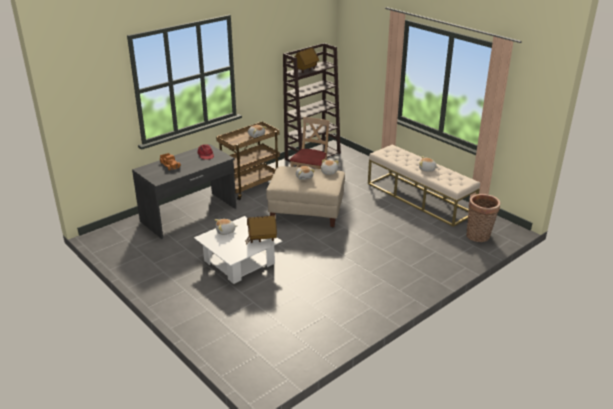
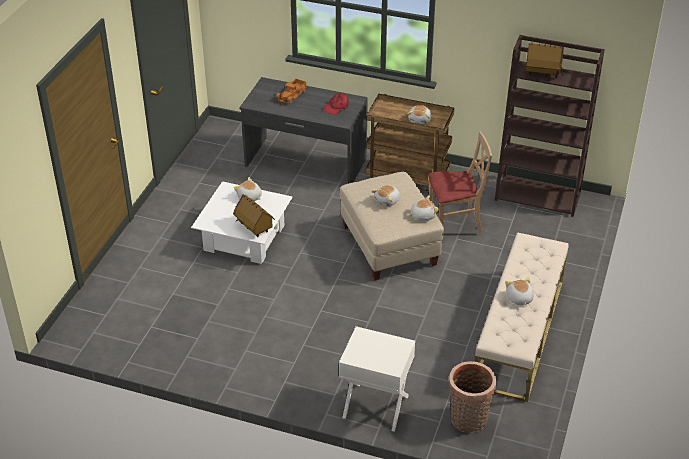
camera: 60 degrees right, 10 degrees up
(447, 263) = (375, 407): none -> white nightstand

